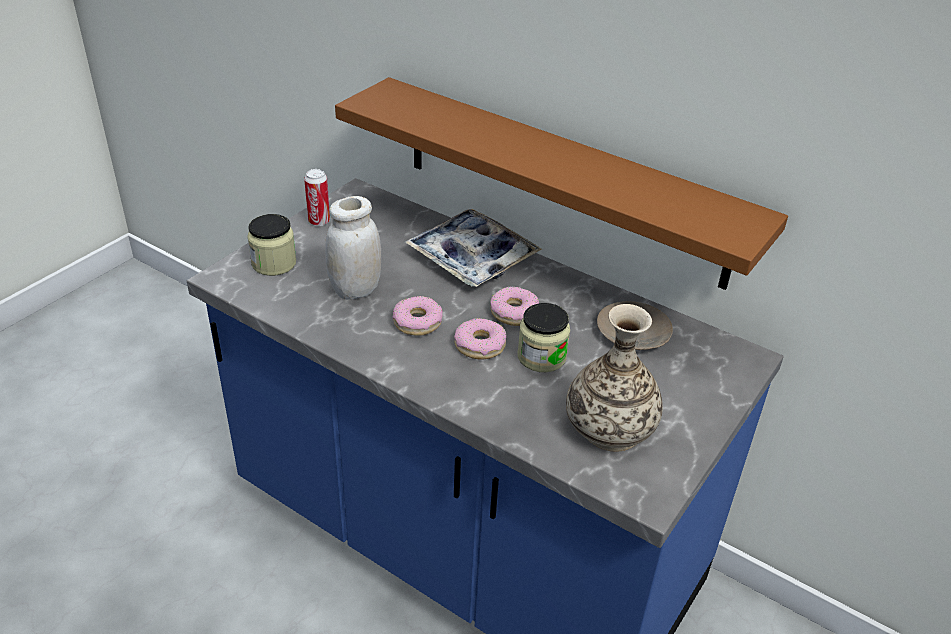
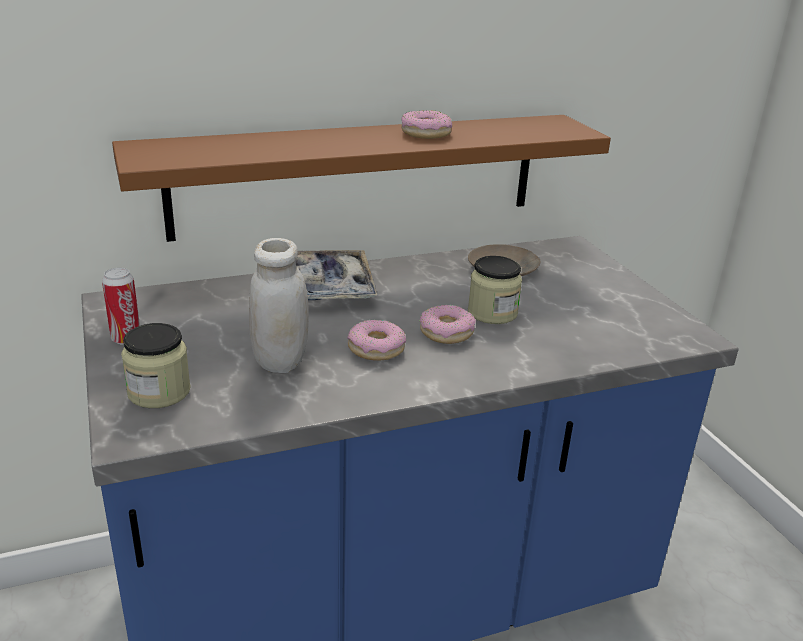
camera: 55 degrees left, 10 degrees down
(514, 312) = (419, 301): donut -> donut (426, 133)
(610, 428) = (607, 320): vase -> none

